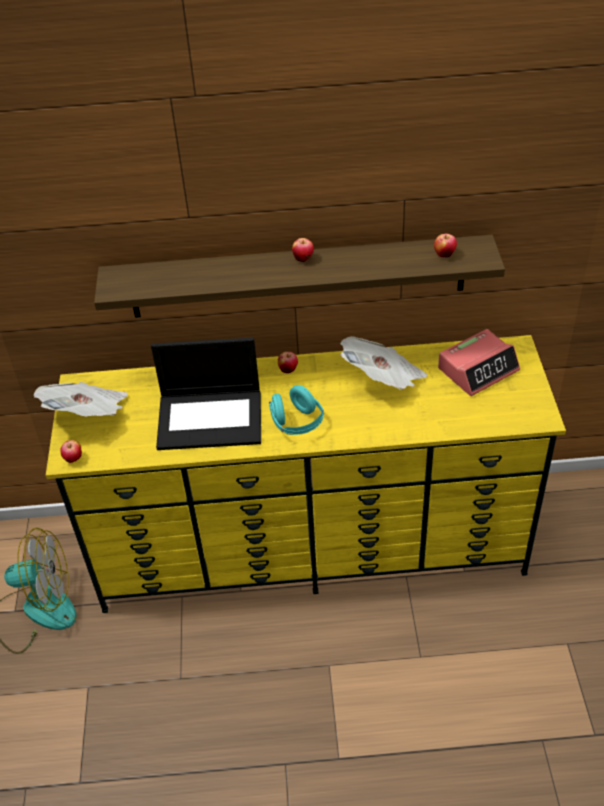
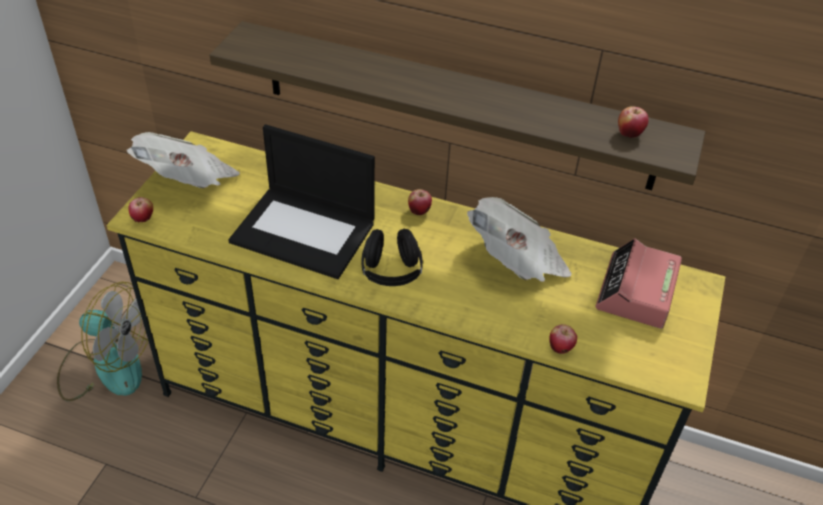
camera: 20 degrees right, 0 degrees up
(297, 423) = (391, 272): turquoise headphones -> black headphones
(303, 259) = (460, 84): apple -> apple (560, 348)
(478, 369) = (636, 292): alarm clock -> alarm clock turned 120 degrees clockwise

